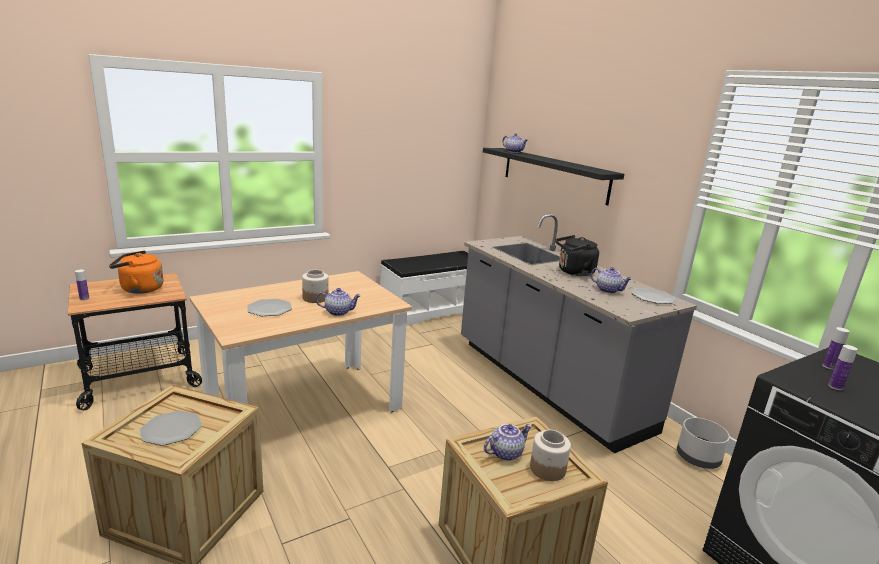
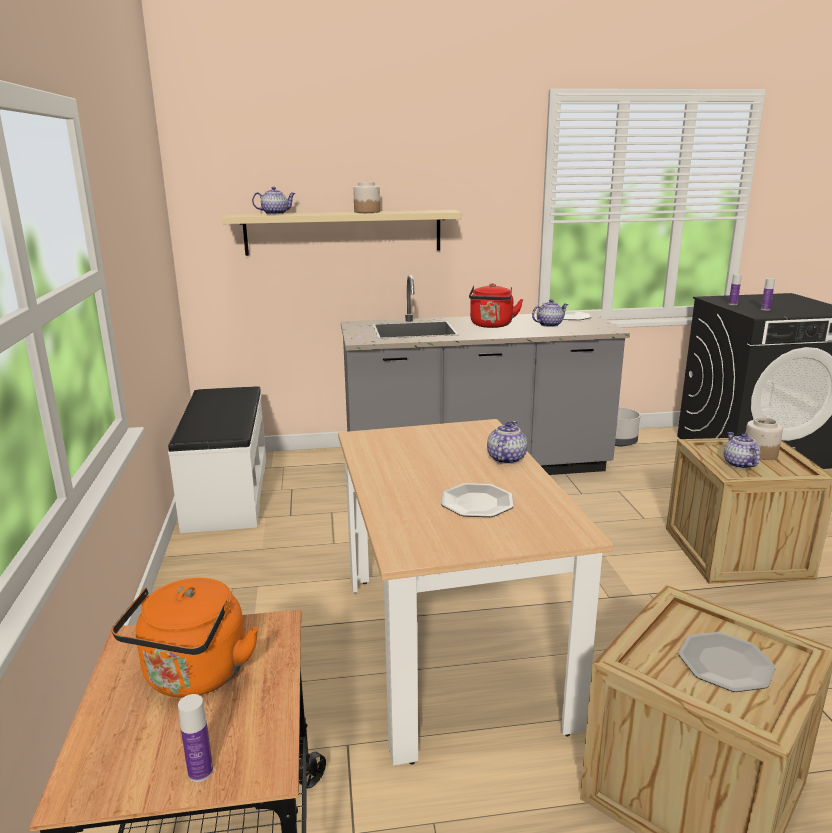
camera: 65 degrees left, 0 degrees up
(315, 298) = (444, 468): jar -> jar (367, 212)
(553, 174) = (343, 232): black shelf -> beige shelf
(574, 272) = (491, 325): black kettle -> red kettle

